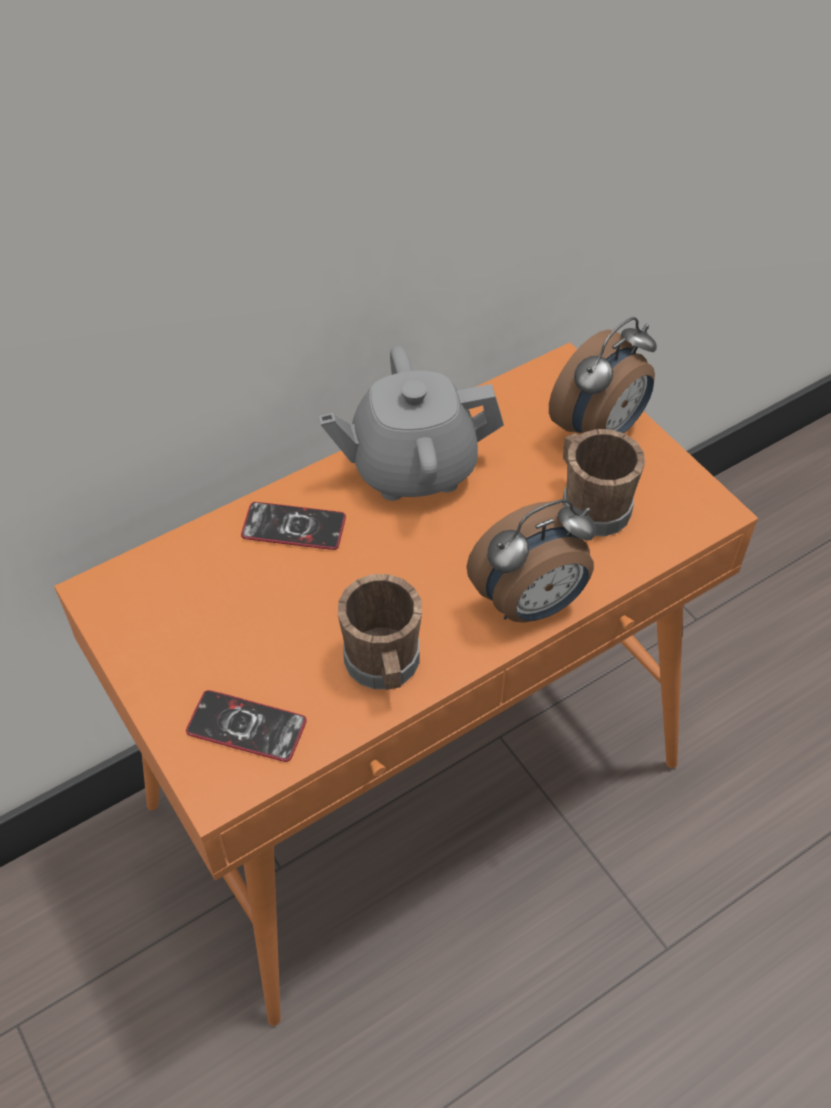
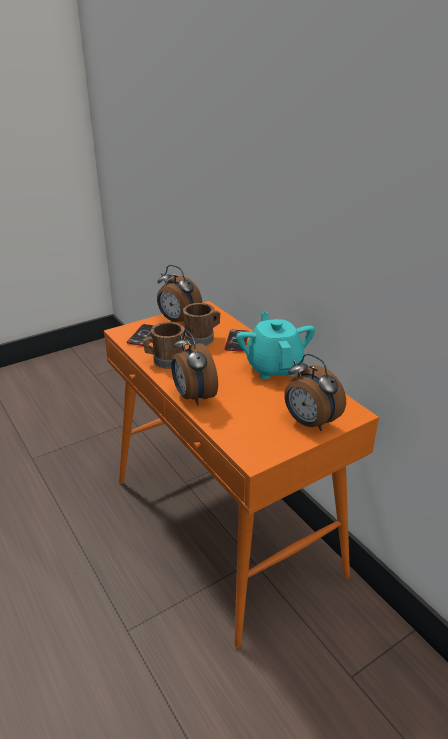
camera: 90 degrees right, 20 degrees down
(172, 651) = (178, 321): none -> alarm clock
(412, 467) = (274, 367): grey teapot -> turquoise teapot
(590, 504) = (255, 417): brown mug -> brown mug (202, 338)

